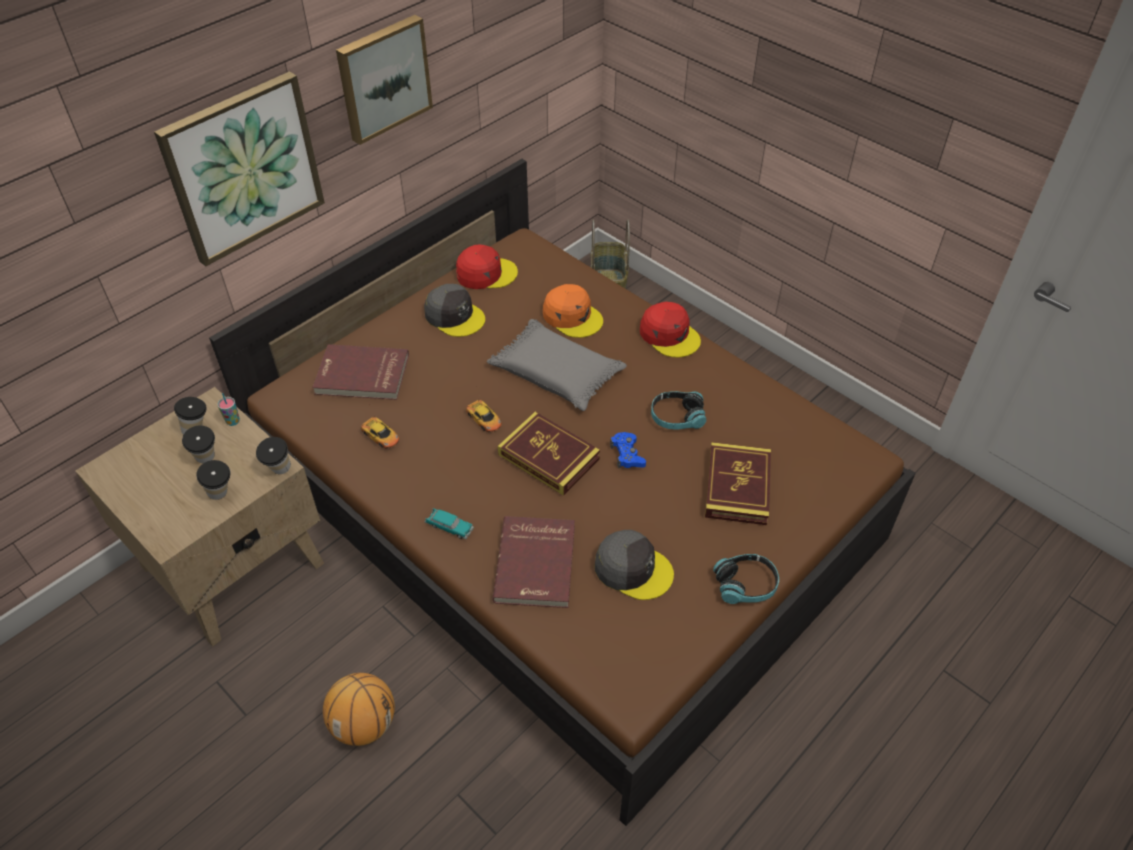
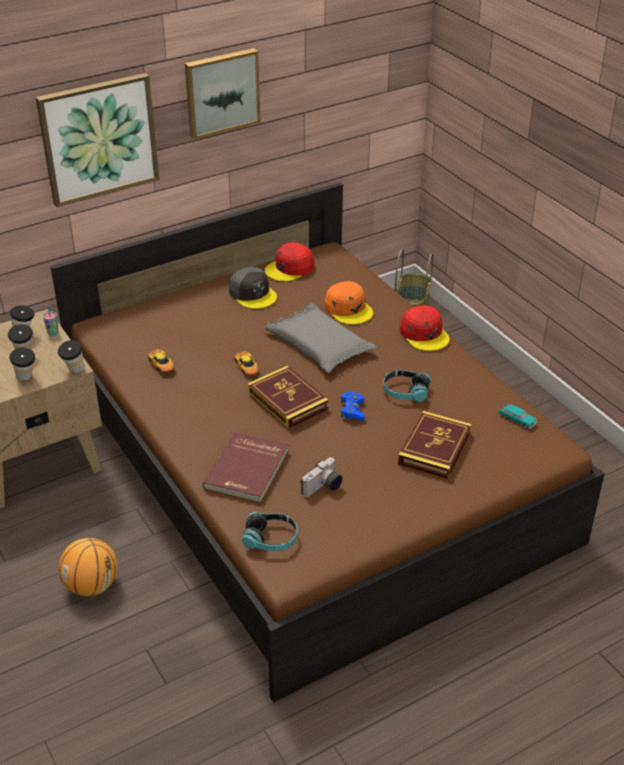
camera: 15 degrees right, 10 degrees down
(362, 376) = (163, 322): red book -> none
(449, 527) = (190, 433): toy car -> toy car (517, 419)
(486, 273) = (290, 268): red cap -> red cap turned 135 degrees clockwise
(633, 569) = (323, 487): grey cap -> camera
(745, 585) = (412, 516): headphones -> headphones (271, 539)

